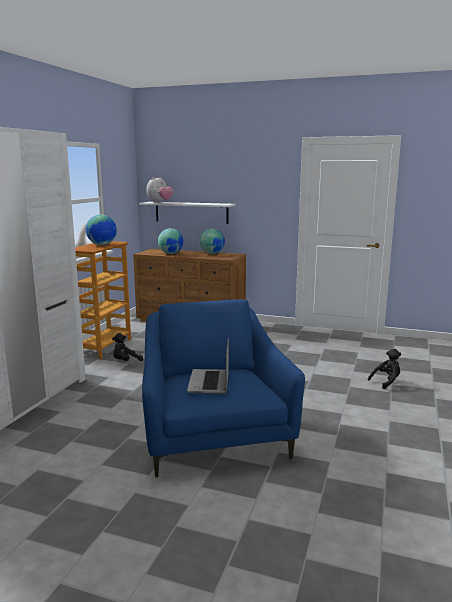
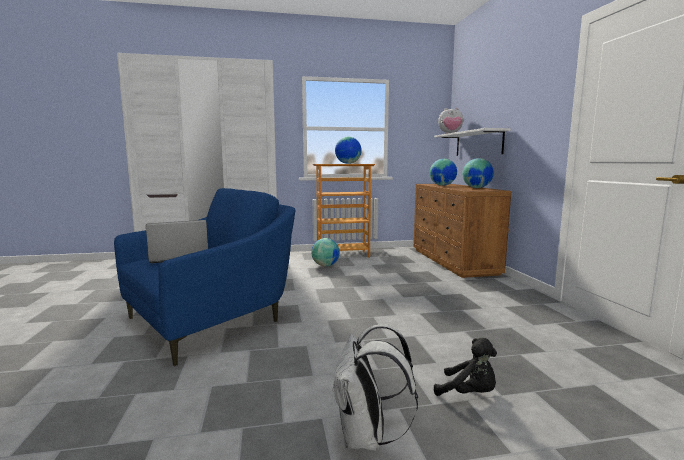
camera: 60 degrees right, 5 degrees down
(125, 361) = (325, 265): black plush toy -> globe
(411, 414) = (367, 437): none -> white backpack

